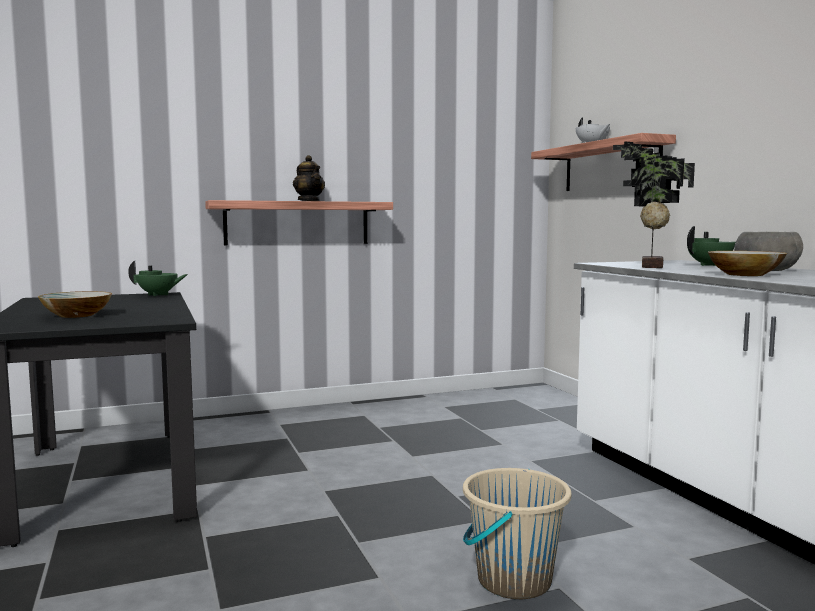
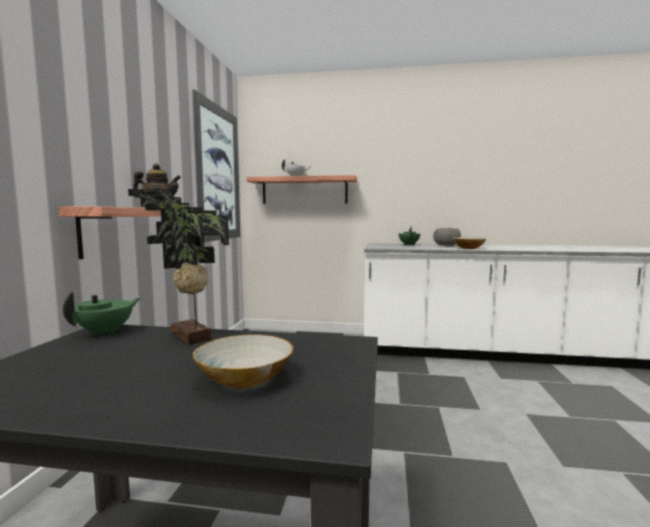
camera: 60 degrees left, 0 degrees up
(479, 152) = (218, 173): none -> picture
(513, 580) = (516, 422): beige bucket -> none
(649, 266) = (409, 247): potted plant -> potted plant (188, 337)

